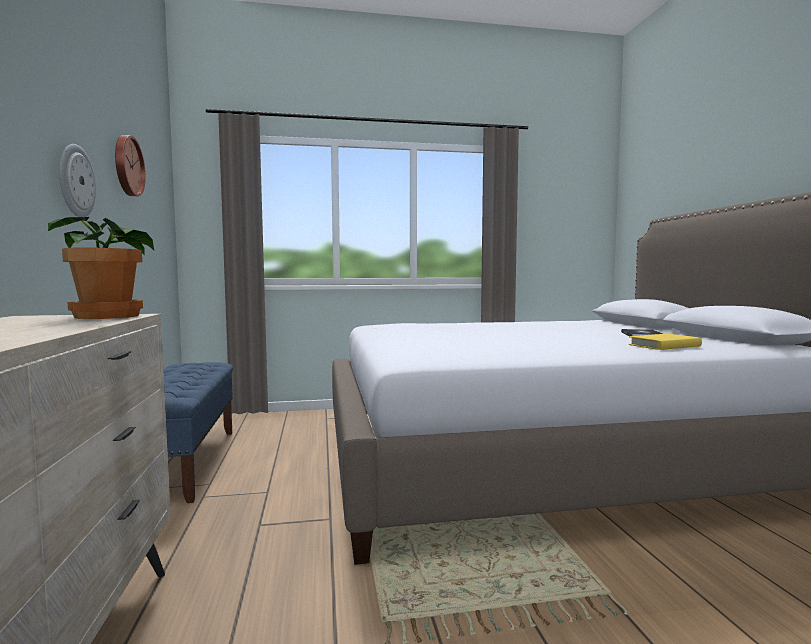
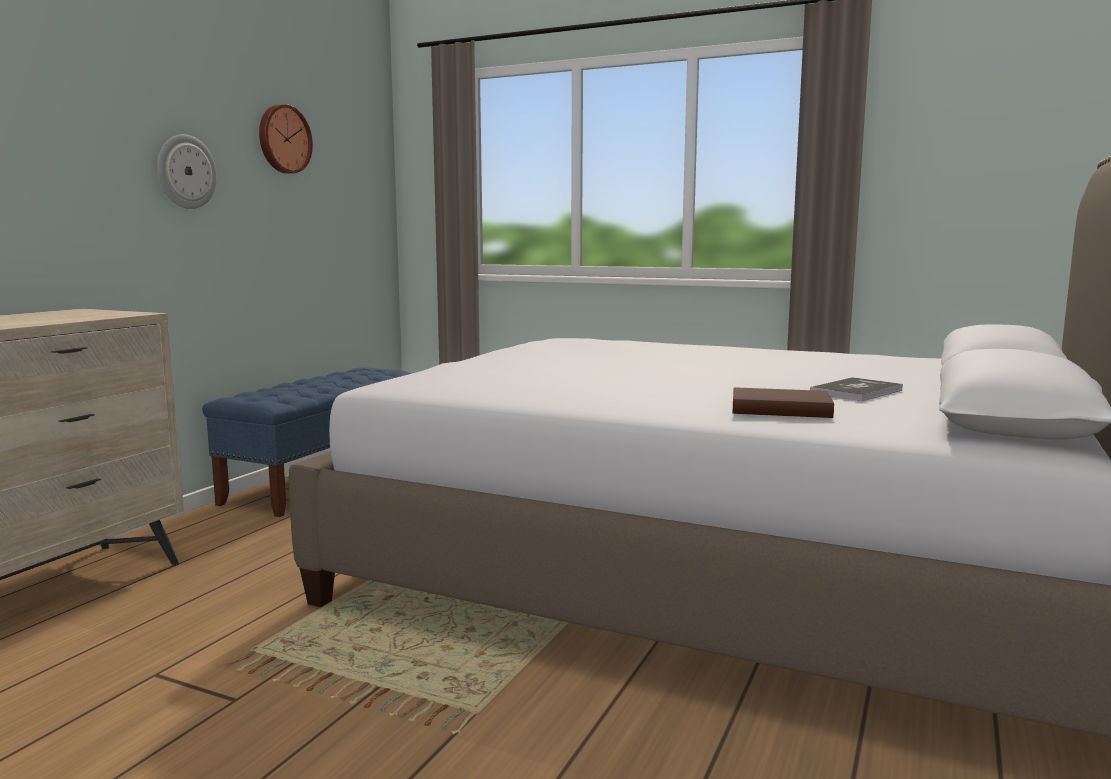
camera: 35 degrees right, 5 degrees up
(110, 316) = (112, 314): potted plant -> none
(664, 346) = (780, 410): yellow book -> brown book

